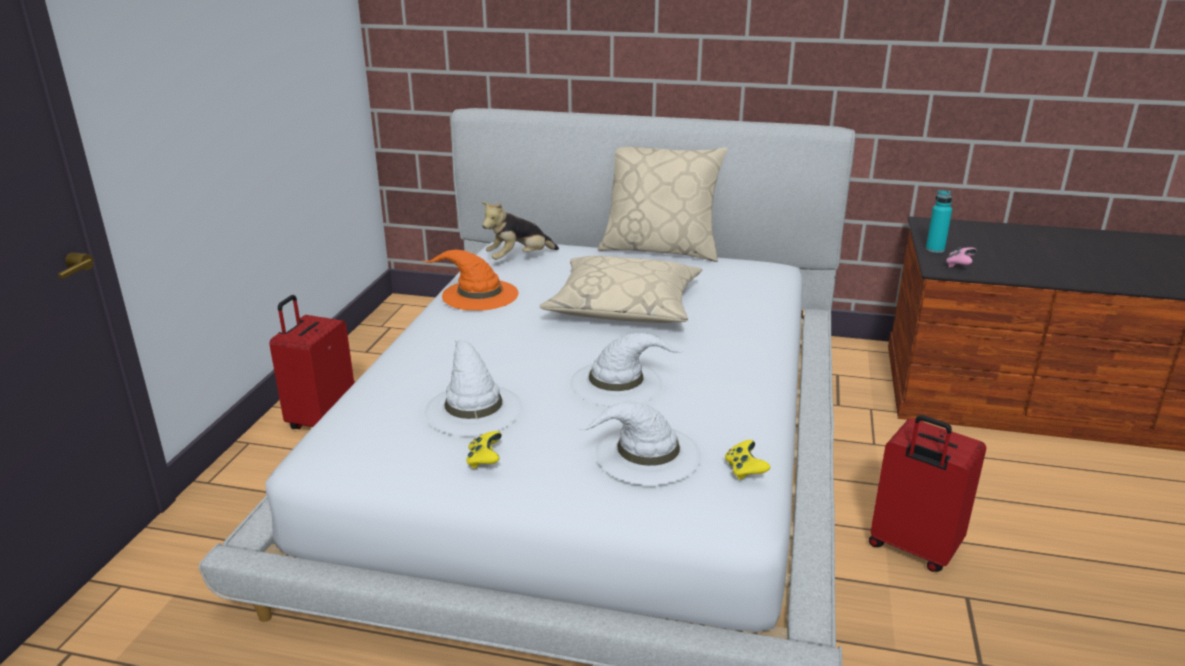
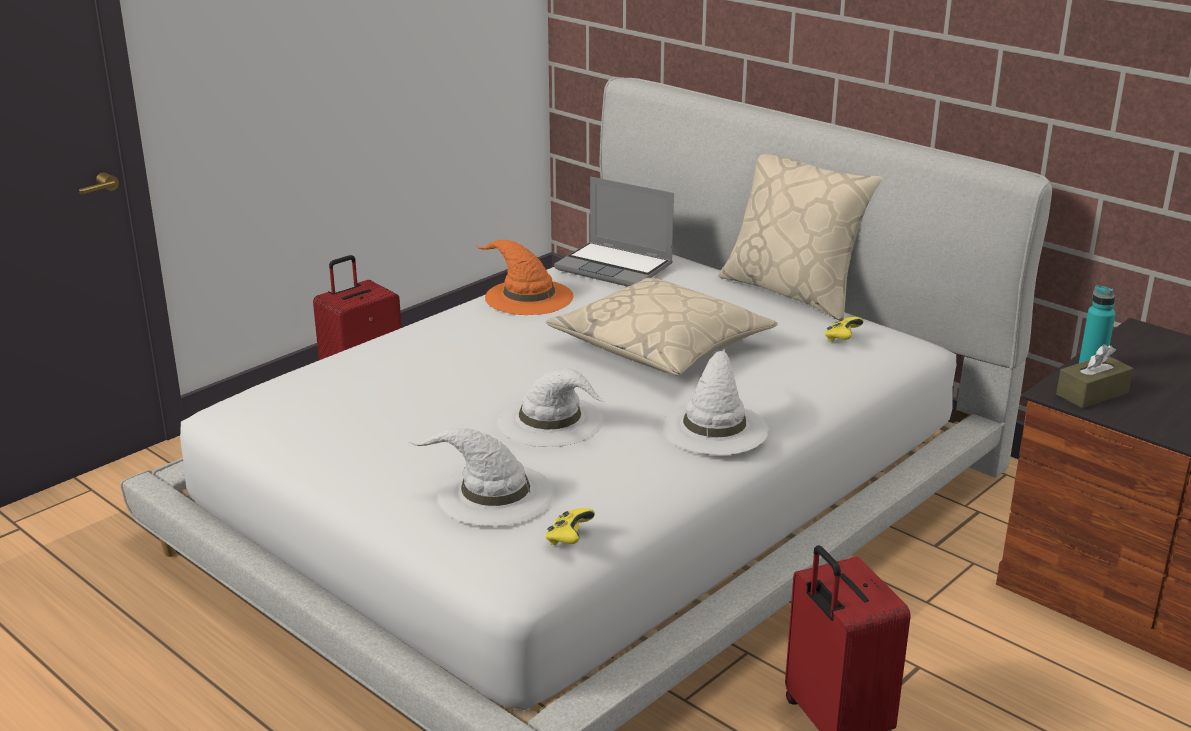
camera: 30 degrees right, 0 degrees up
(473, 408) = (391, 406): white hat -> white hat (714, 427)
(484, 460) = (349, 454): yellow game controller -> yellow game controller (842, 339)
(519, 259) = (616, 267): plush toy -> laptop
(959, 265) = (1092, 394): pink game controller -> brown tissue box

